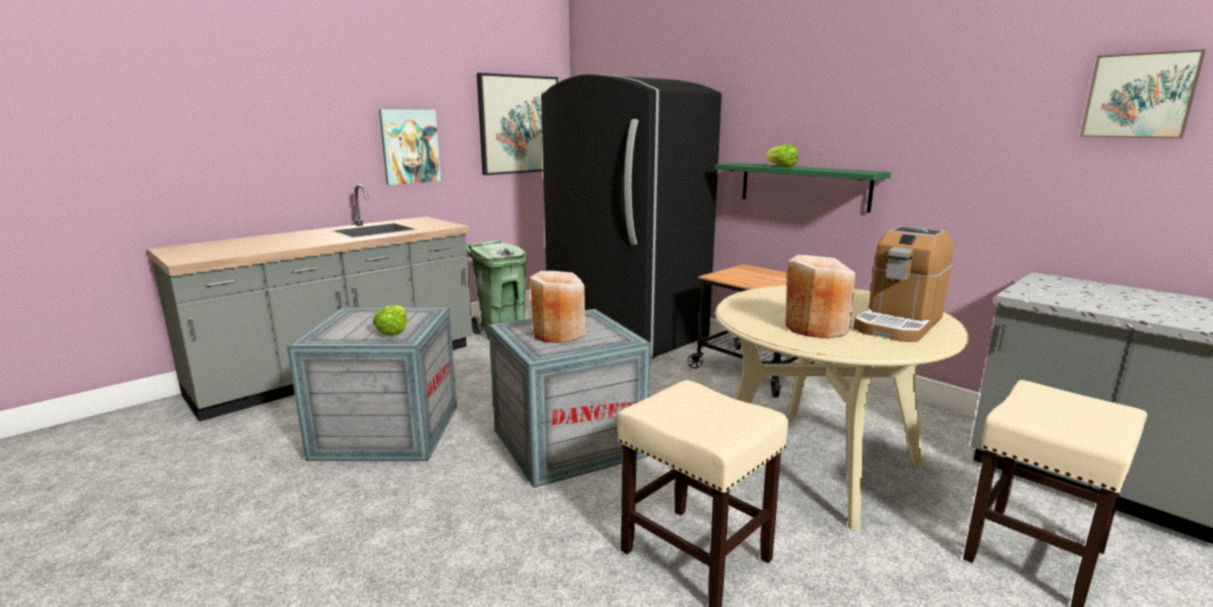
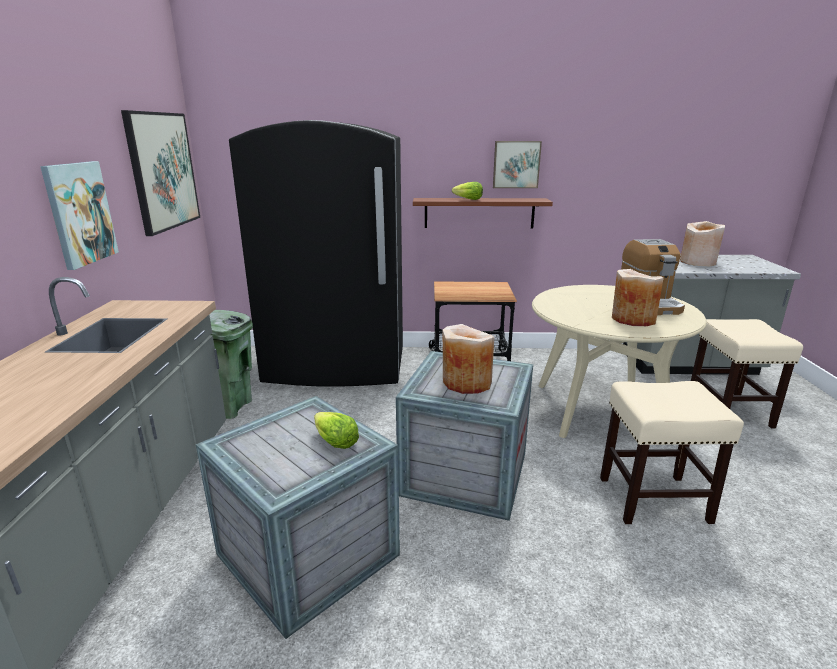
camera: 45 degrees left, 5 degrees up
(803, 186) = (479, 213): green shelf -> brown shelf
(1117, 297) = (698, 262): none -> beige vase
(1139, 96) = (684, 147): picture -> picture (516, 164)

